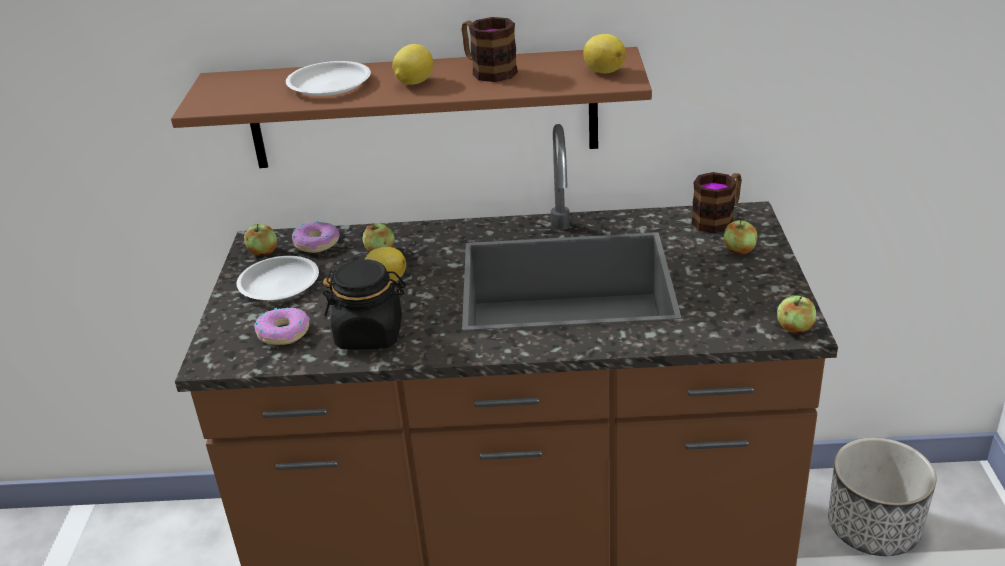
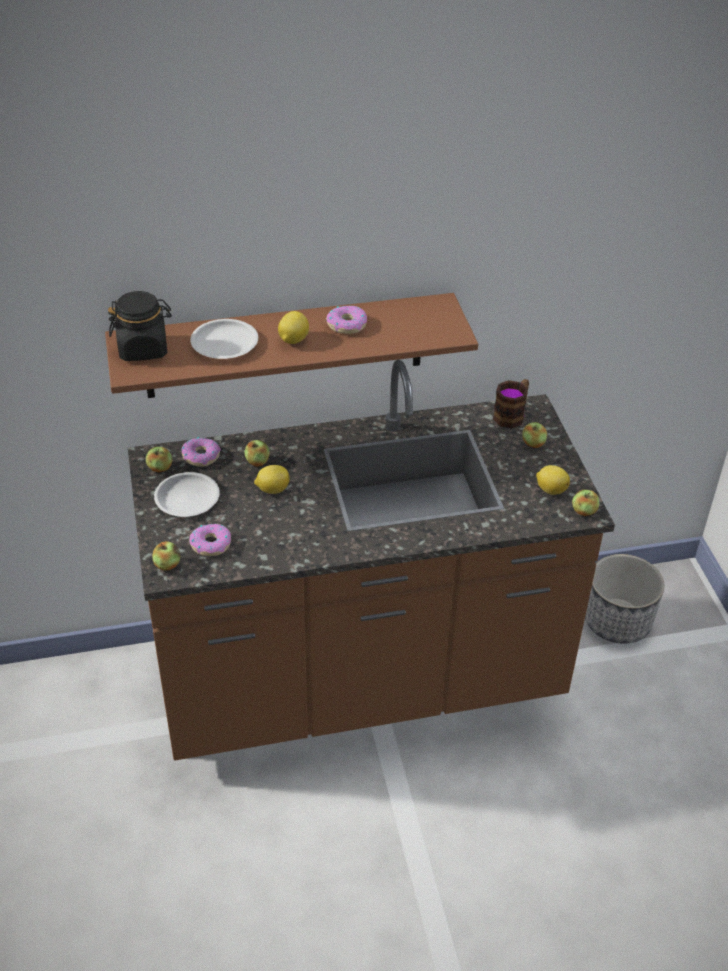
camera: 15 degrees left, 10 degrees up
(219, 351) = (167, 565): none -> apple
(370, 334) = (279, 540): black jar -> black jar (143, 348)
(488, 71) = (347, 325): mug -> donut
(603, 71) = (436, 323): lemon -> lemon (550, 489)

